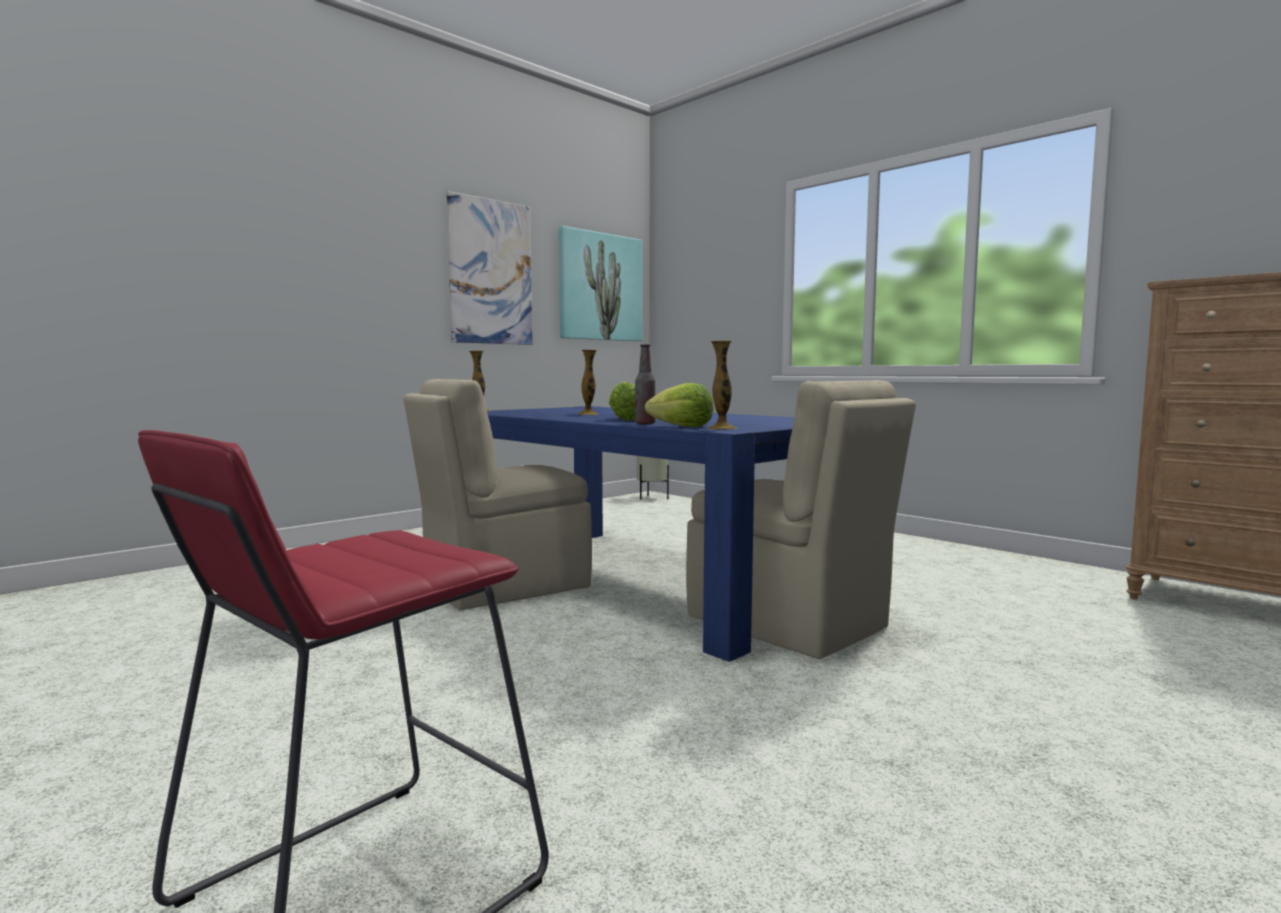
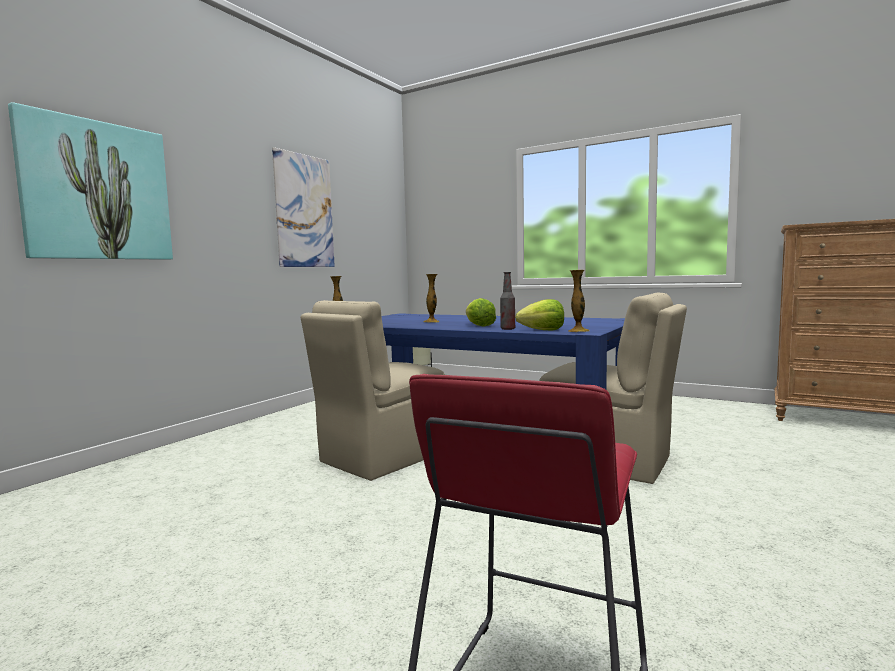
camera: 15 degrees left, 0 degrees up
(599, 287) = (375, 221): picture -> picture (97, 191)

